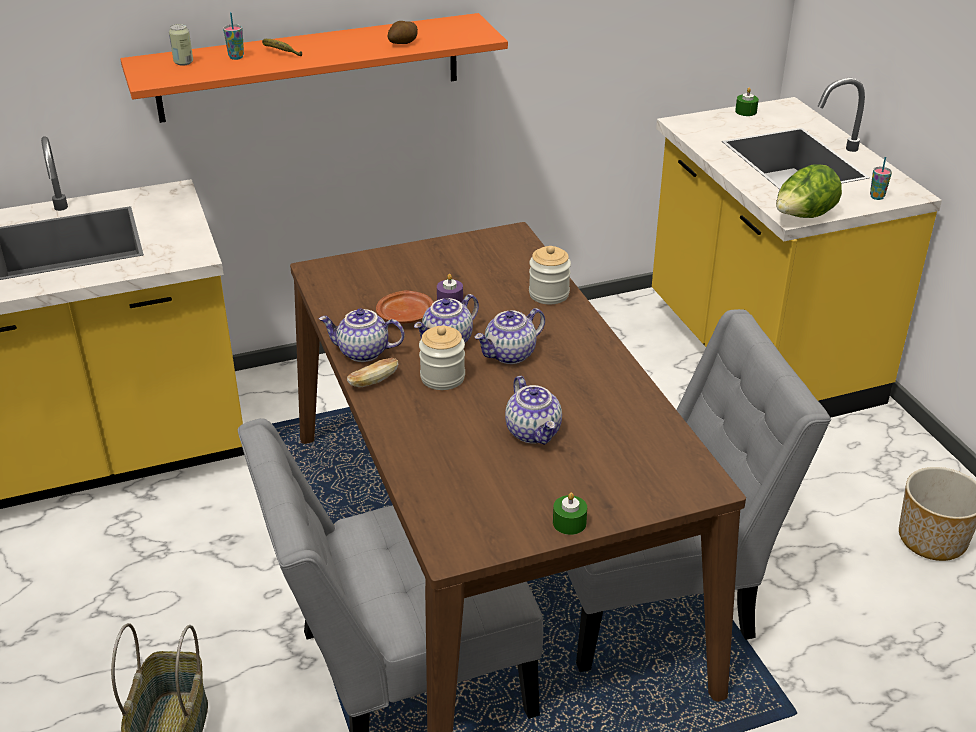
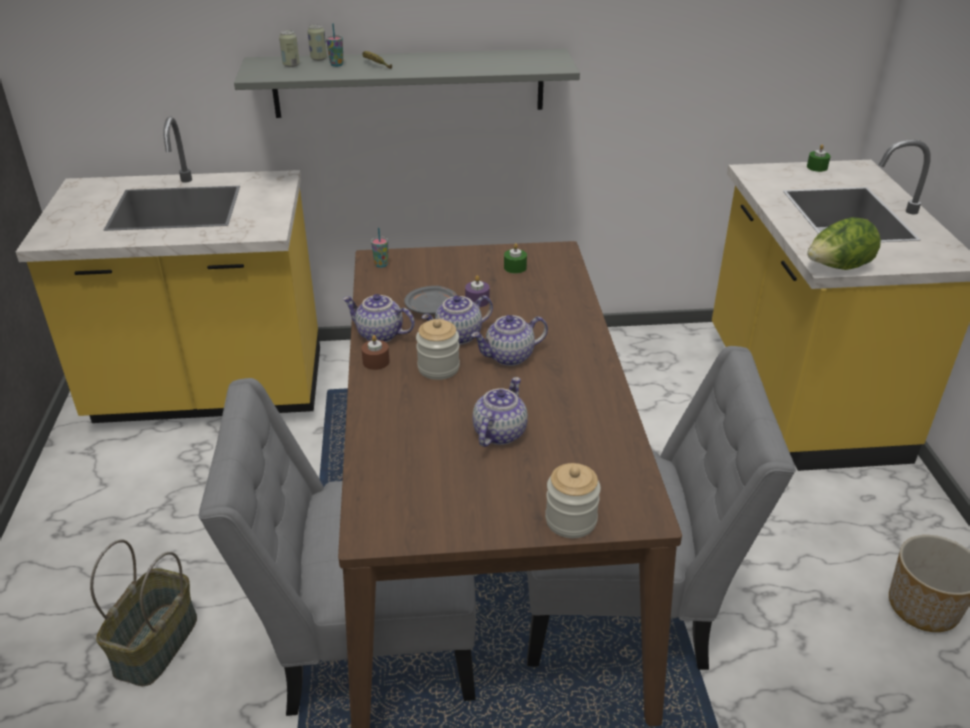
camera: 15 degrees right, 0 degrees up
(210, 51) = (319, 58): none -> can
(310, 67) = (409, 83): orange shelf -> grey shelf
(373, 381) = (376, 361): bread -> brown candle
(402, 43) = (484, 66): potato -> none
(406, 316) = (432, 308): brown plate -> grey plate
(534, 432) = (499, 432): teapot -> teapot turned 150 degrees counterclockwise
(549, 294) = (569, 307): jar -> jar (571, 520)
(569, 523) = (493, 527): green candle -> green candle (515, 267)
(877, 197) = (921, 259): cup -> cup (381, 265)

